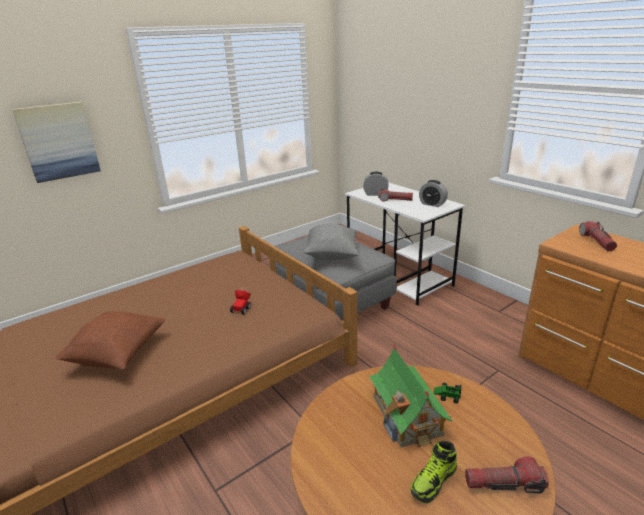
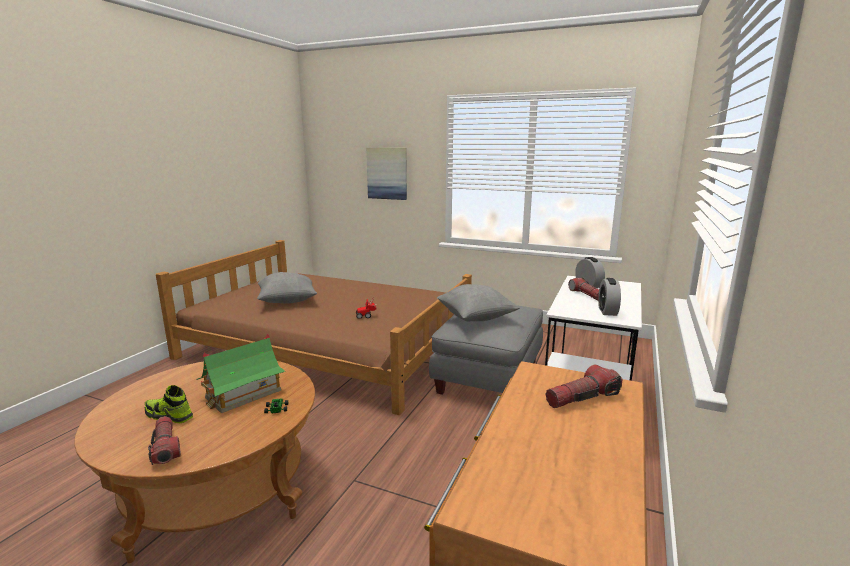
camera: 60 degrees right, 10 degrees down
(118, 355) = (287, 301): brown pillow -> grey pillow

